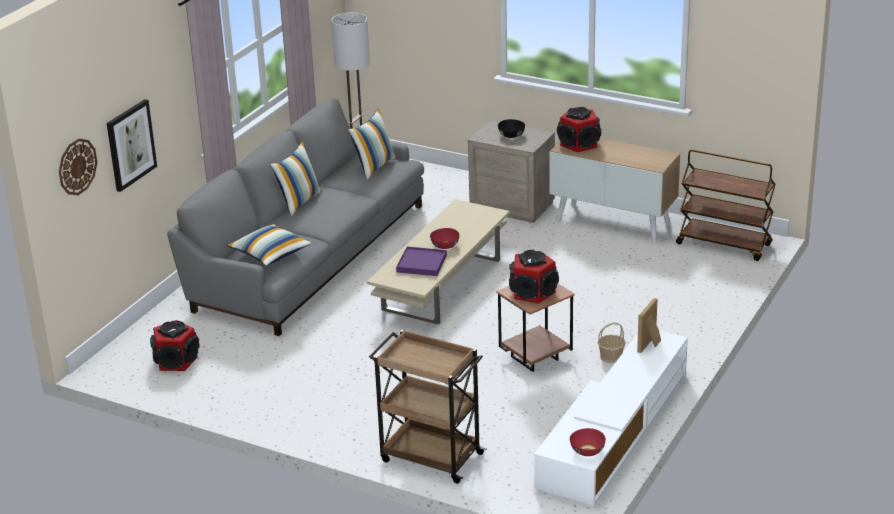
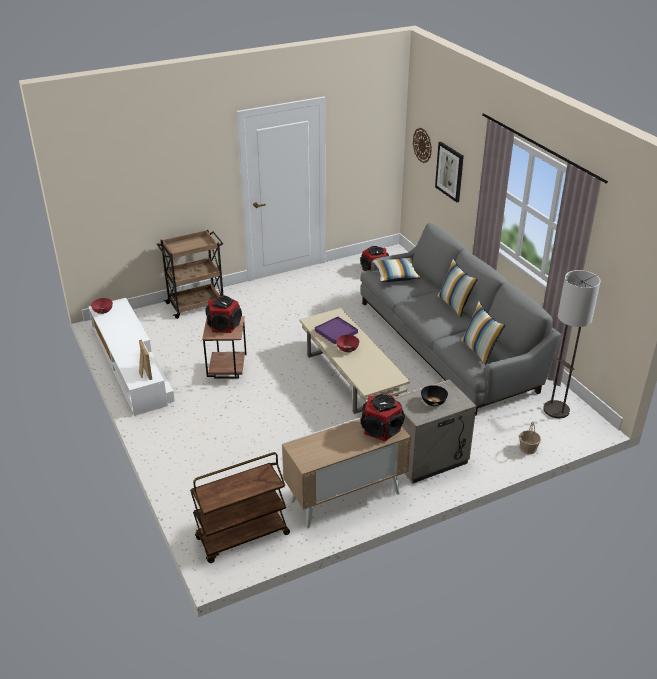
camera: 125 degrees right, 5 degrees up
(611, 357) = (189, 398): basket -> basket (528, 448)

